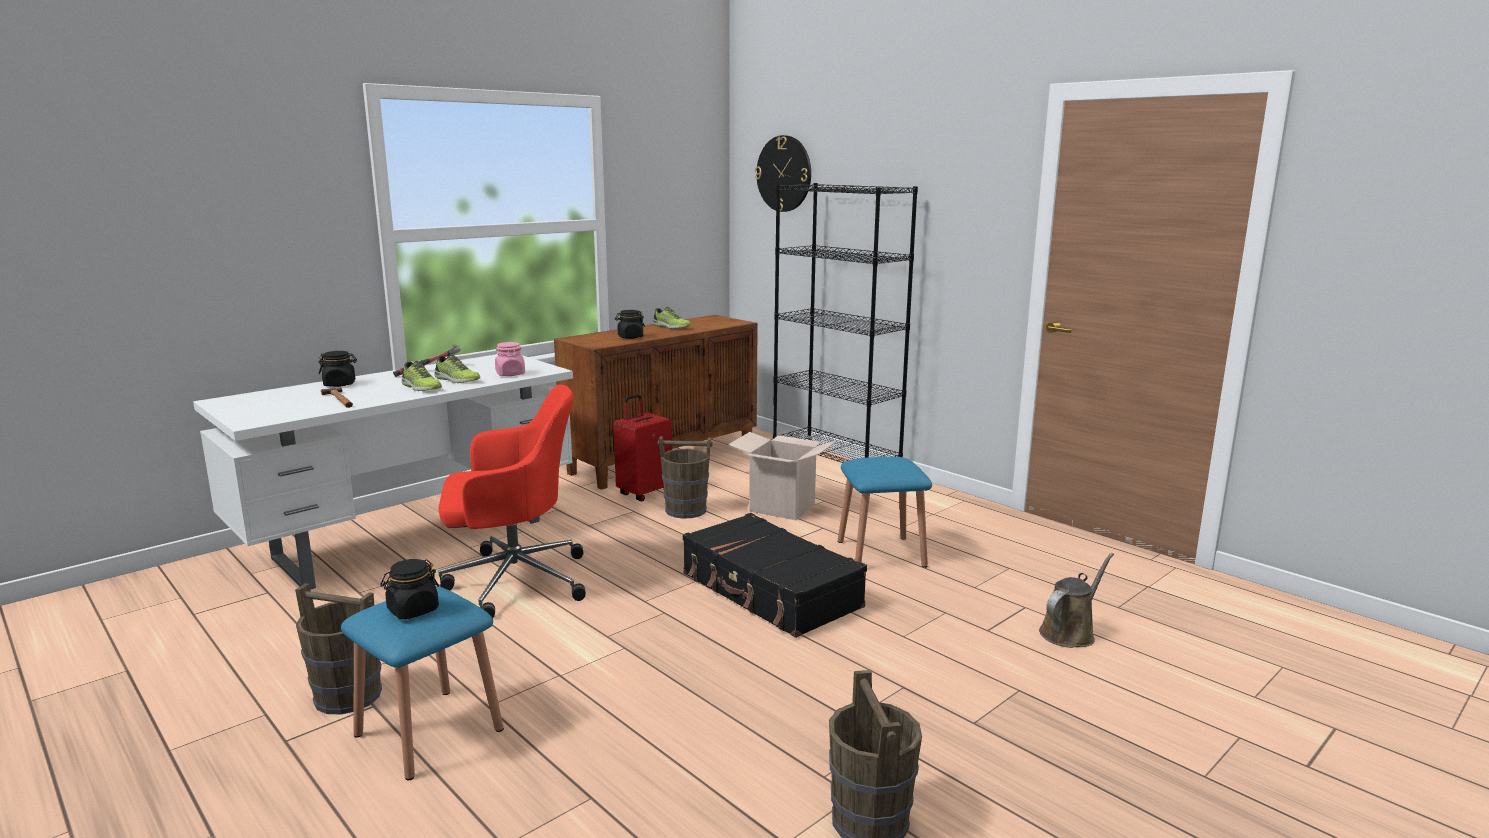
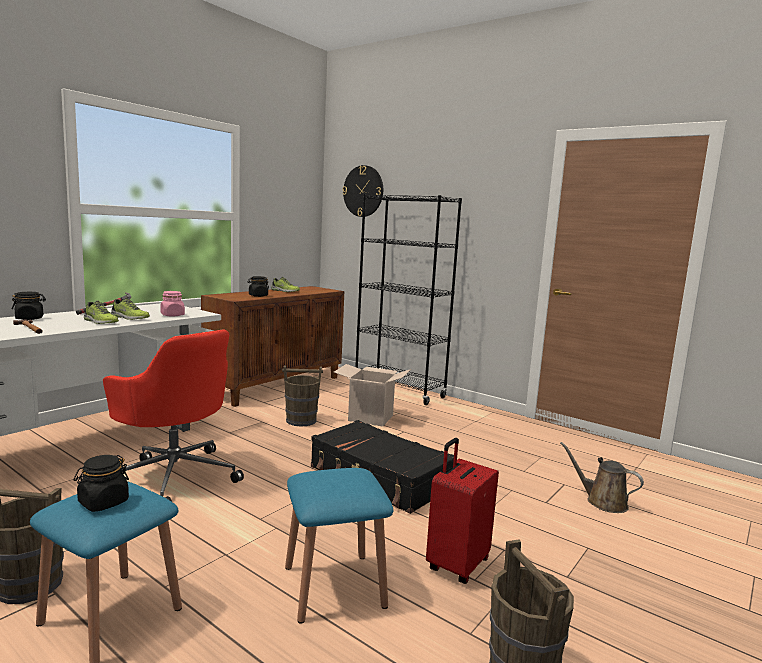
camera: 10 degrees left, 5 degrees down
(513, 581) = (174, 476): red office chair -> red office chair turned 60 degrees clockwise
(644, 493) = (267, 409): red suitcase -> red suitcase (456, 564)
(881, 553) = (450, 449): blue stool -> blue stool (334, 586)
(1070, 632) = (602, 502): brown watering can -> brown watering can turned 90 degrees counterclockwise

